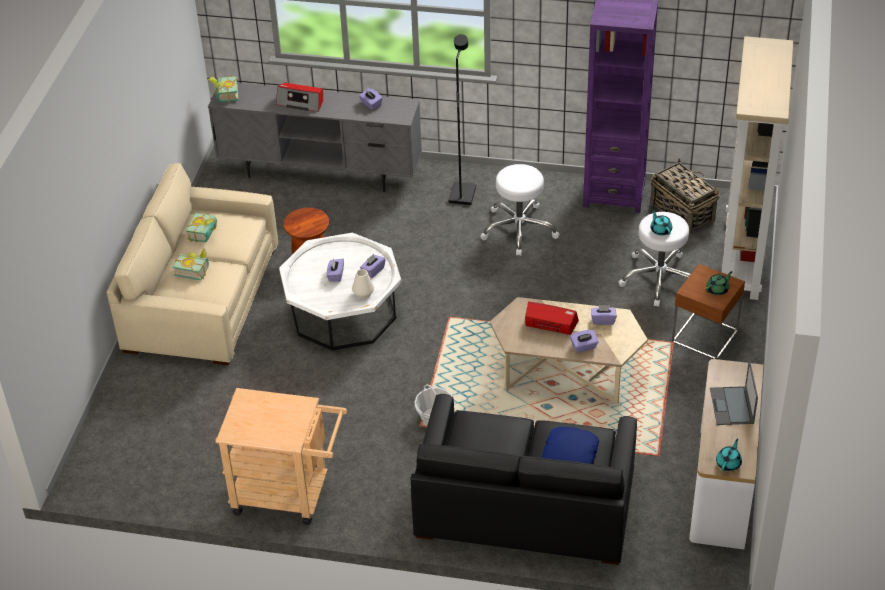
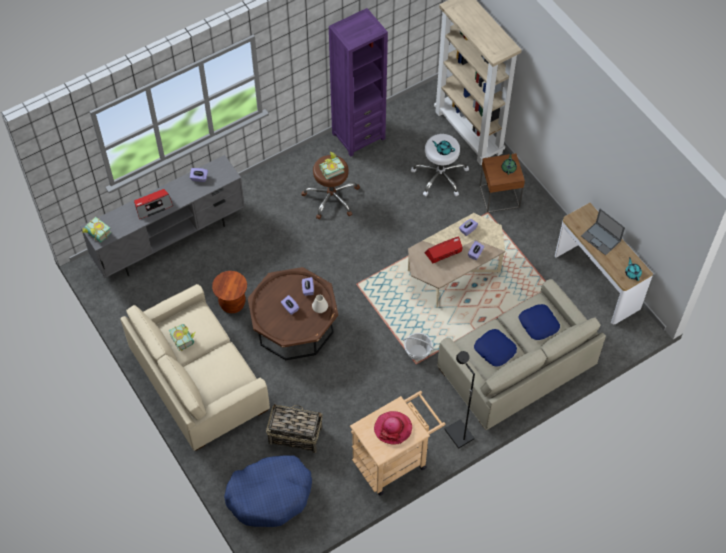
camera: 45 degrees left, 15 degrees up
(137, 436) = (270, 495): none -> blue dog bed
(193, 270) = (207, 368): book -> book (331, 169)
(272, 419) = (393, 428): none -> hat
(343, 312) = (294, 325): white coffee table -> brown coffee table
(461, 194) = (272, 196): black floor lamp -> black floor lamp (458, 434)
(490, 444) = (494, 350): none -> blue pillow
(518, 229) = (331, 197): white stool -> brown stool
(524, 504) = (516, 367): black sofa -> beige sofa
(682, 212) = (406, 122): basket -> basket (294, 435)

